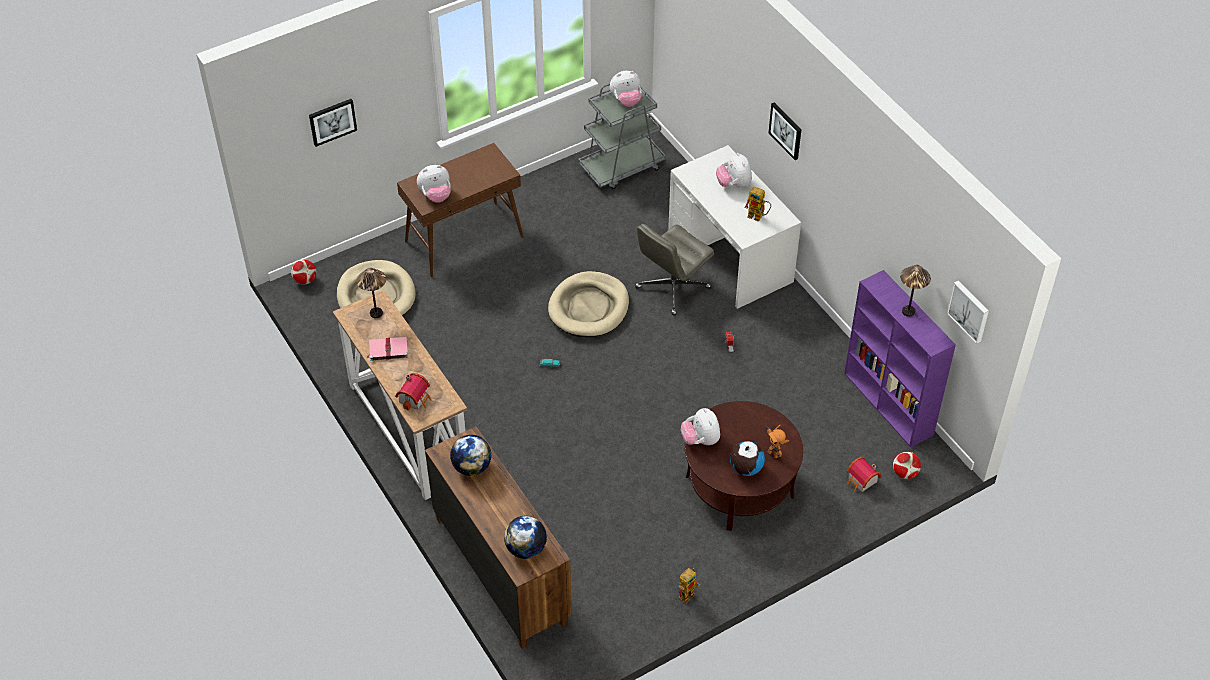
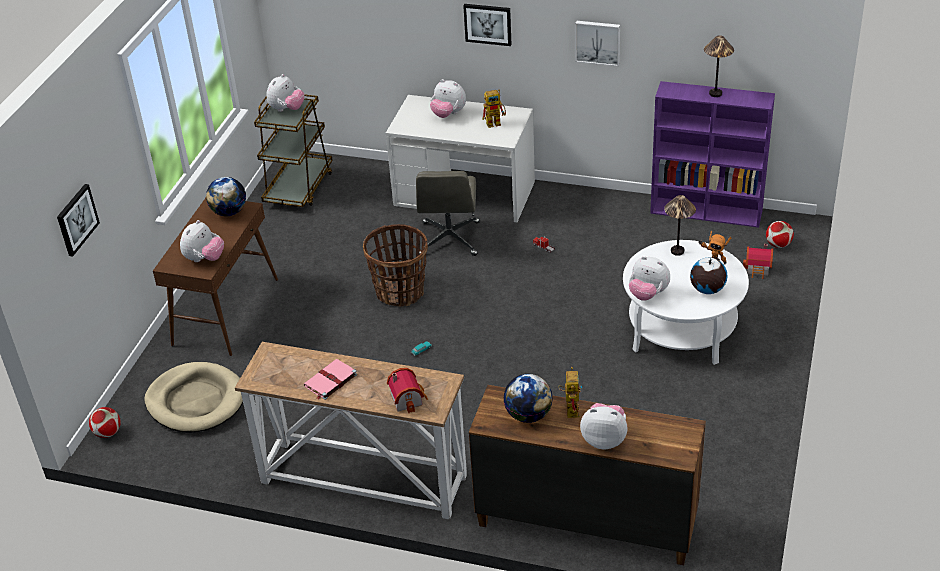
camera: 40 degrees left, 10 degrees down
(376, 313) = (281, 362): table lamp -> table lamp (677, 251)
(493, 521) = (604, 439): none -> plush toy
(525, 548) = (660, 439): globe -> globe (229, 212)
(589, 307) = (400, 292): beige dog bed -> basket
(622, 167) = (299, 188): grey cart -> brown cart
(687, 592) = (748, 426): toy robot -> toy robot (570, 408)
(740, 486) = (682, 330): brown coffee table -> white coffee table
(969, 311) = (784, 47): picture -> picture (598, 42)

